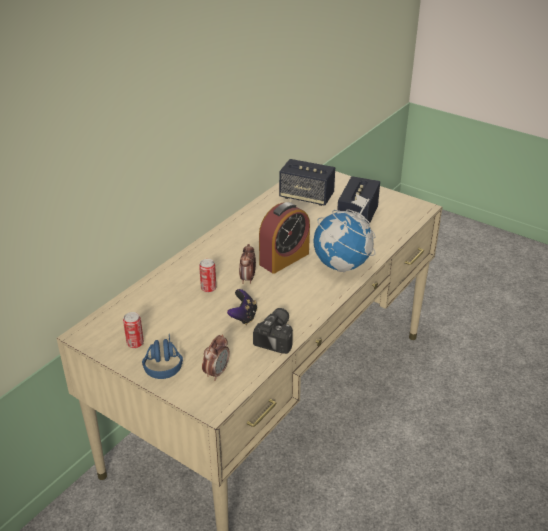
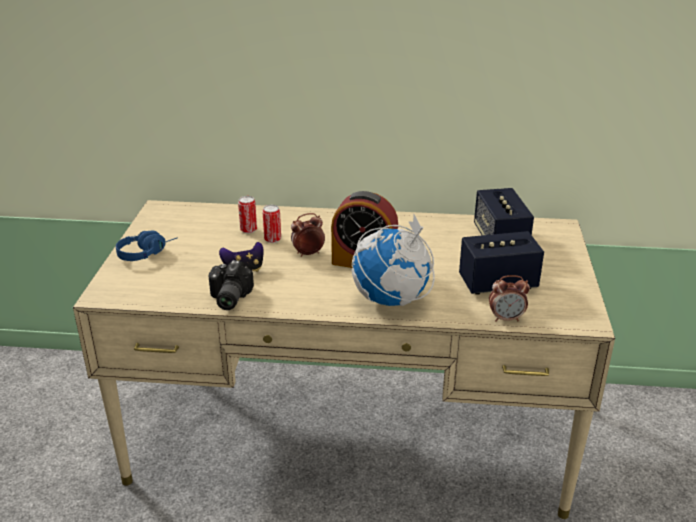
camera: 60 degrees right, 5 degrees down
(135, 343) = (163, 233): can -> can (248, 230)
(216, 372) = (150, 283): alarm clock -> alarm clock (506, 318)
(278, 337) = (227, 298): camera -> camera turned 105 degrees clockwise

